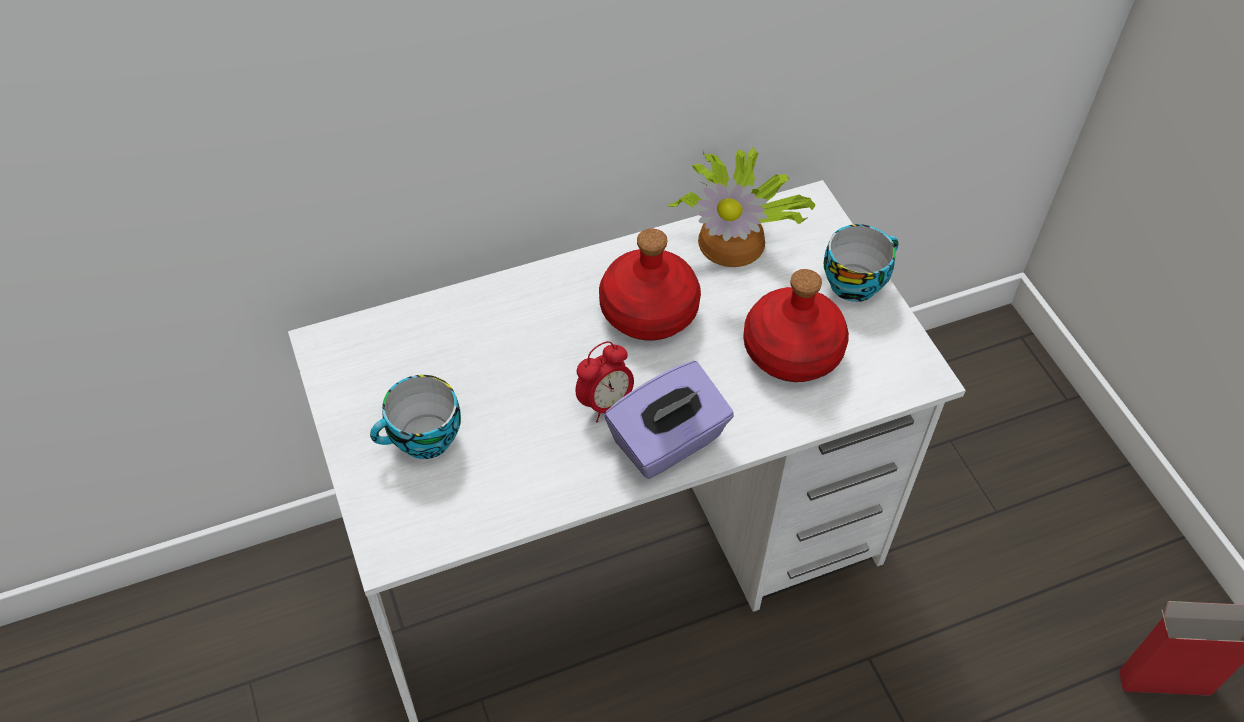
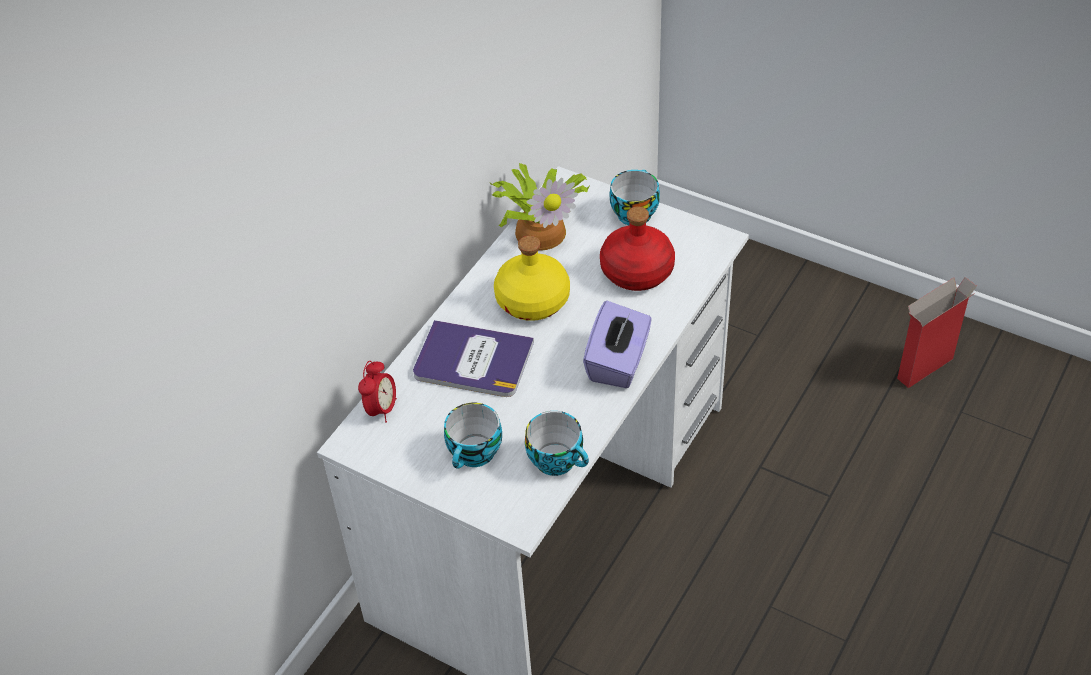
camera: 35 degrees left, 5 degrees down
(496, 509) = (558, 460): none -> cup
(524, 337) = (473, 360): none -> book
(605, 403) = (561, 365): alarm clock -> alarm clock (381, 409)
(647, 311) = (532, 301): red bottle -> yellow bottle

